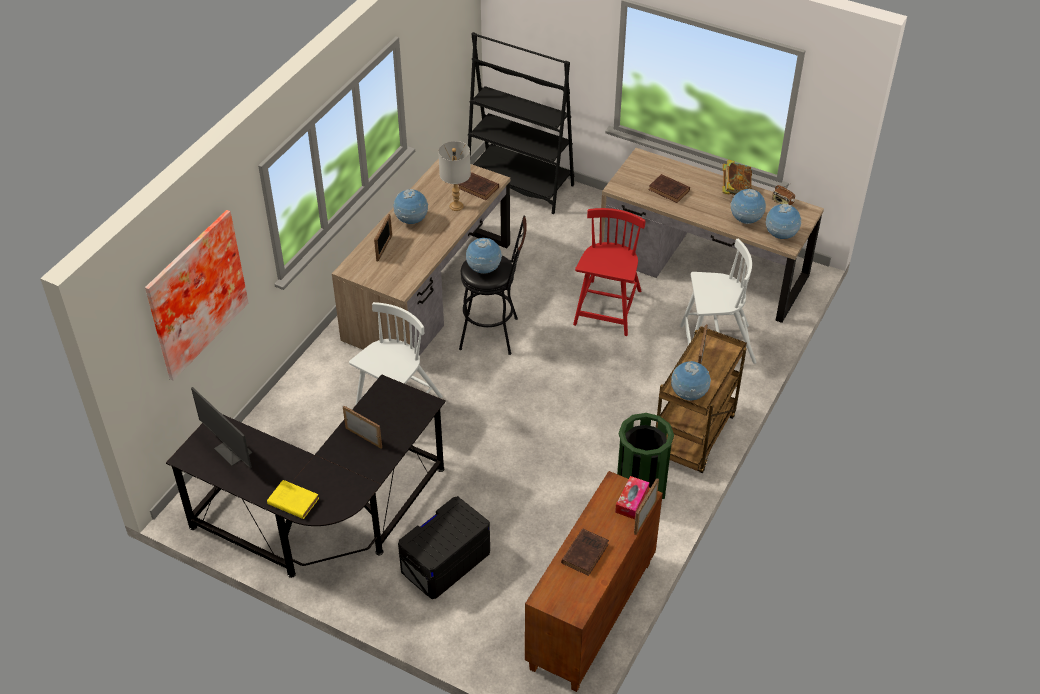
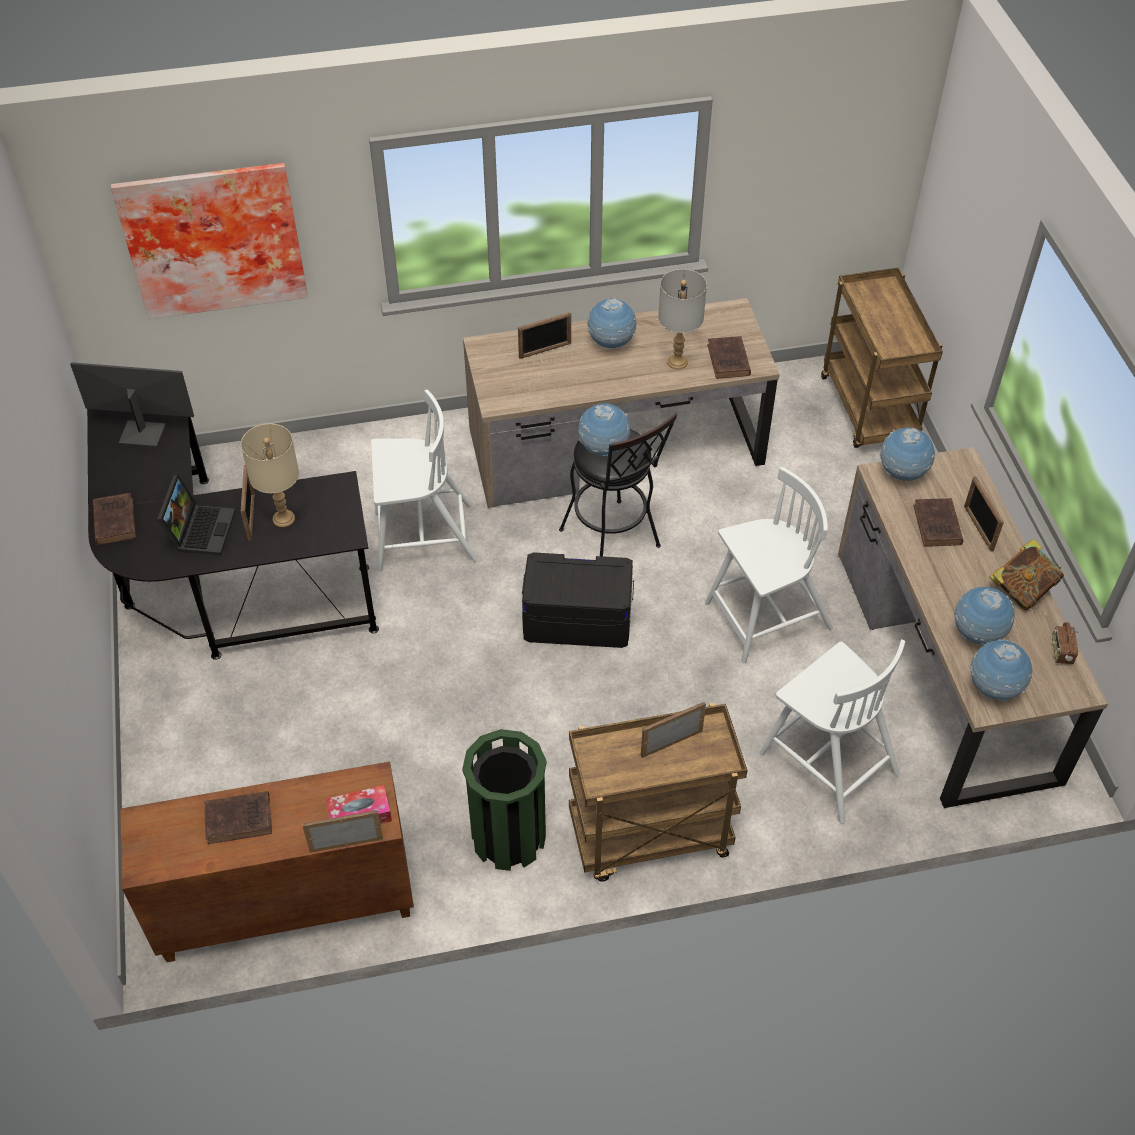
camera: 50 degrees right, 5 degrees up
(232, 451) = (142, 432): monitor -> monitor turned 90 degrees clockwise
(292, 501) = (114, 520): yellow book -> brown book
(346, 465) = (200, 529): none -> laptop
(382, 424) = (284, 518): none -> beige table lamp
(446, 561) = (250, 720): black storage box -> black storage box (577, 619)
(520, 184) = (870, 410): black bookcase -> brown cart
(607, 309) = (766, 617): red chair -> white chair
(685, 179) = (978, 528): none -> picture frame
(688, 395) = (600, 767): globe -> globe (902, 474)

